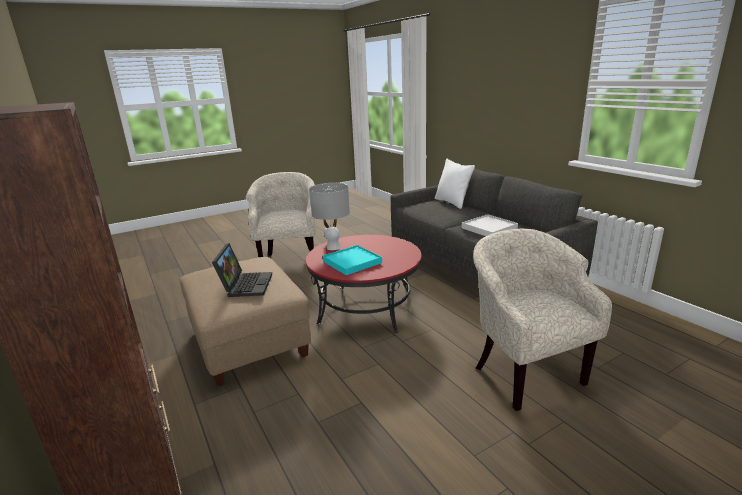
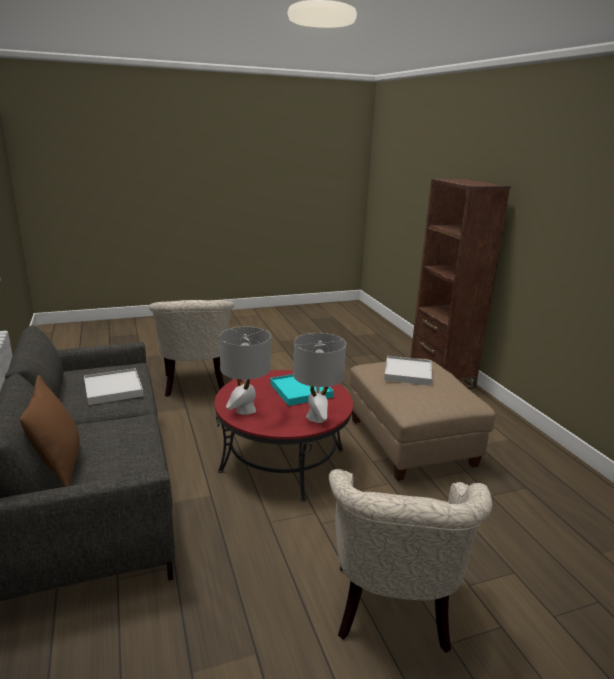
camera: 170 degrees left, 0 degrees up
(245, 285) = (408, 373): laptop -> white tray
(387, 243) = (245, 410): none -> grey table lamp
(452, 202) = (59, 465): white pillow -> brown pillow

